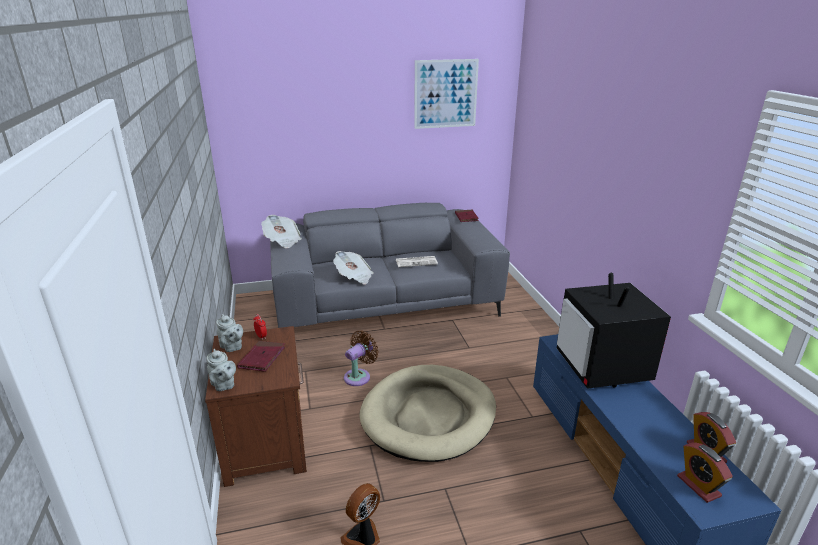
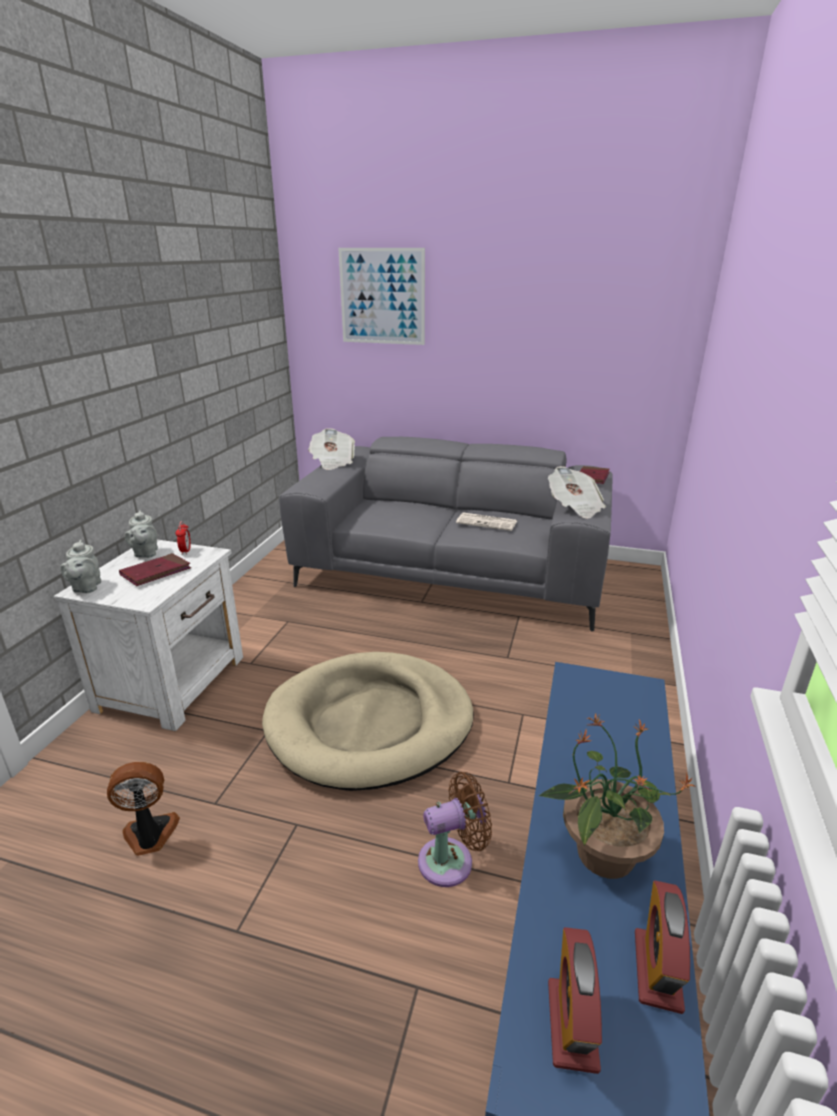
camera: 30 degrees right, 0 degrees up
(267, 442) = (174, 682): brown nightstand -> white nightstand
(354, 277) = (392, 522): newspaper -> newspaper (575, 507)
(359, 376) = (337, 646): brown fan -> brown fan (451, 860)
(445, 94) = (591, 288): picture -> picture (382, 296)
(603, 369) = (609, 743): television -> none
(647, 418) = (603, 853): none -> potted plant

